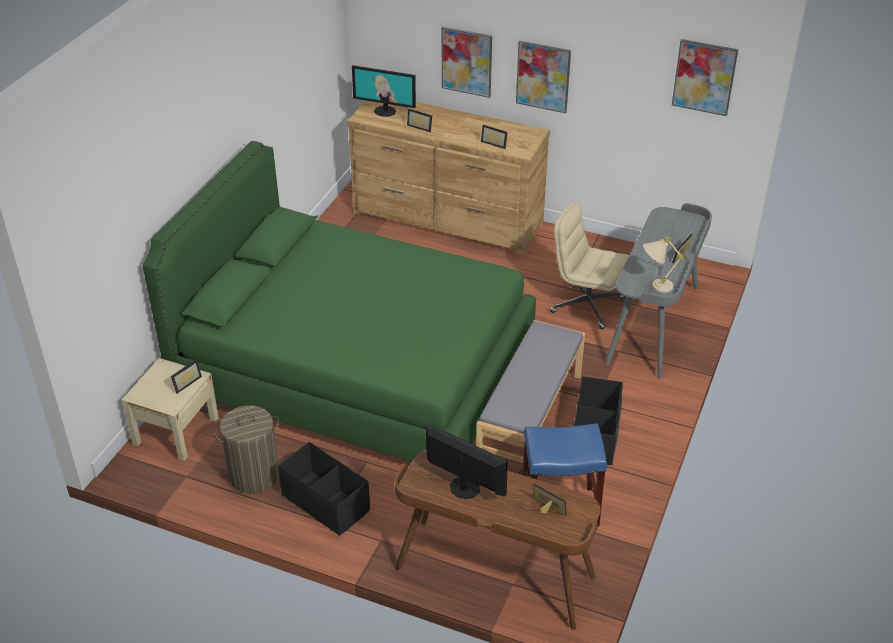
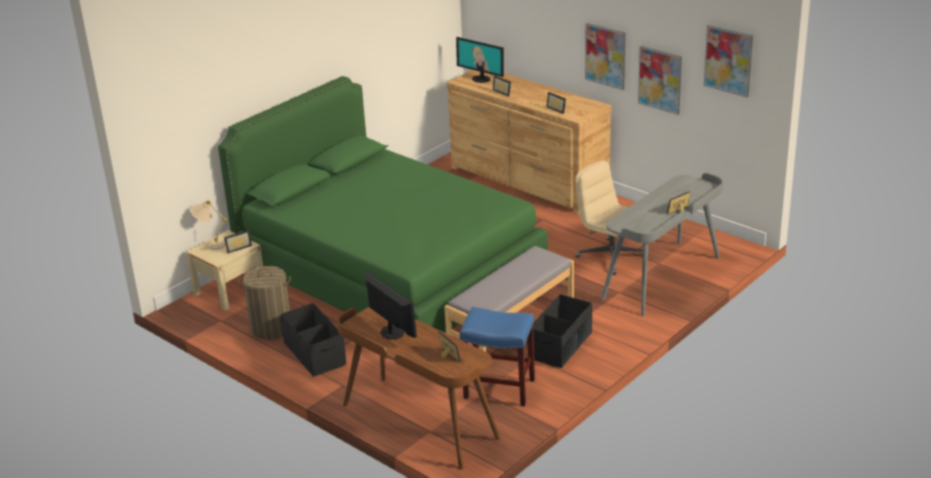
camera: 20 degrees right, 10 degrees down
(466, 61) = (548, 40): picture -> picture (660, 79)
(654, 286) = (639, 227): beige table lamp -> beige table lamp (210, 244)

